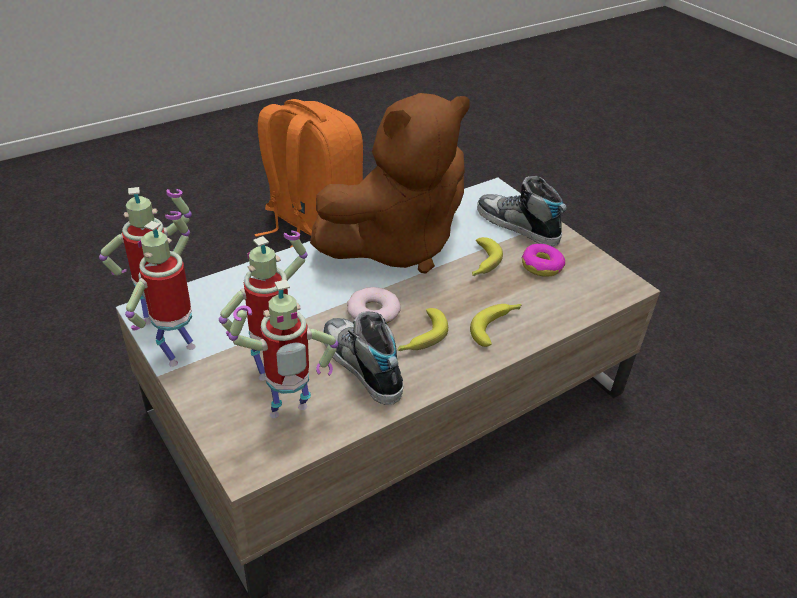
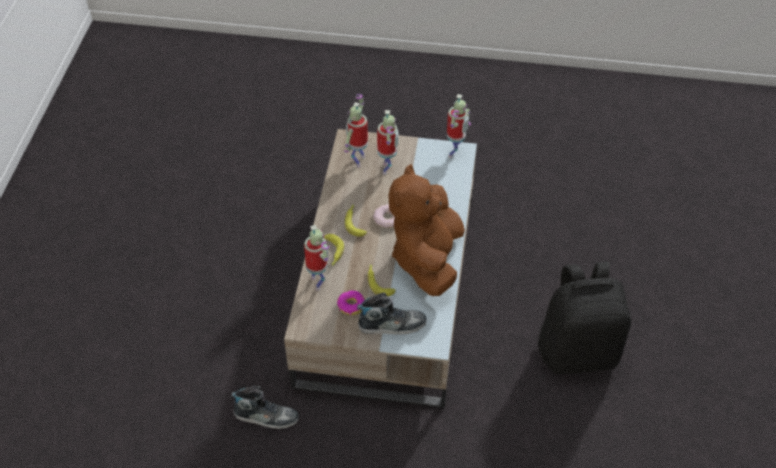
camera: 135 degrees right, 10 degrees up
(178, 352) = (425, 147): toy robot -> toy robot (318, 282)
(310, 226) = (578, 351): orange backpack -> black backpack
(361, 365) = (360, 194): shoe -> shoe (266, 416)

